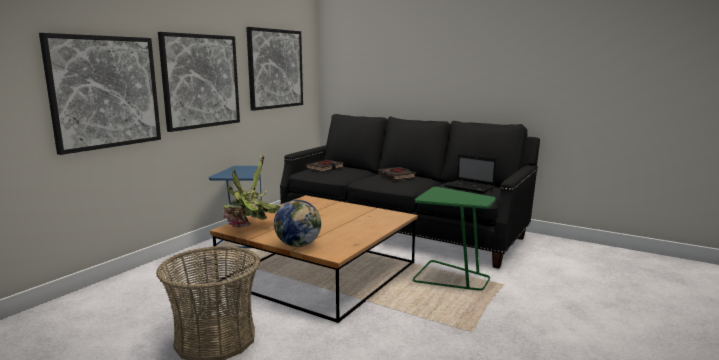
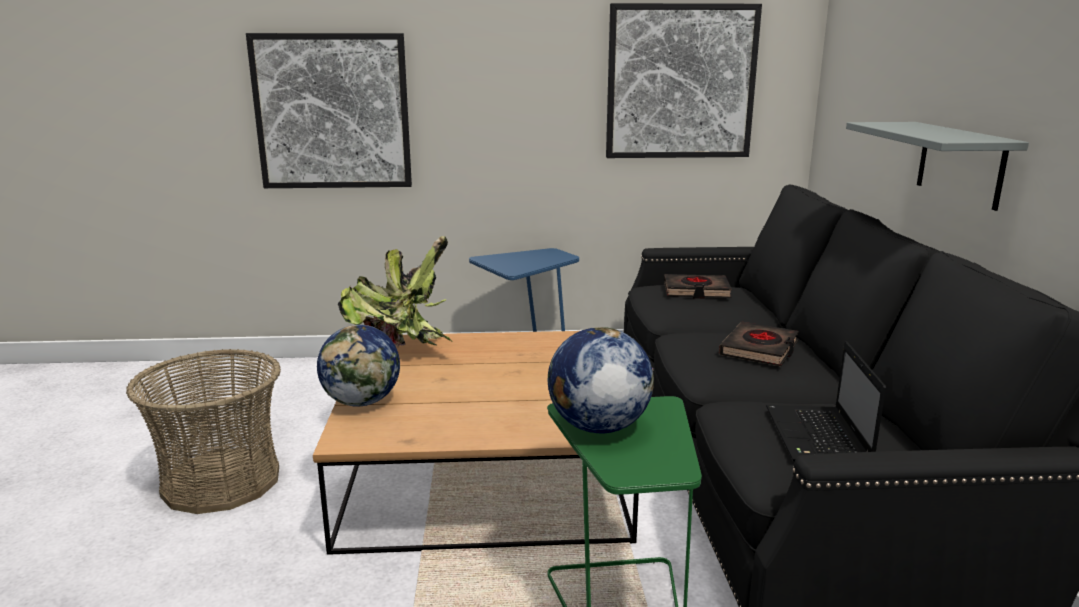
camera: 55 degrees right, 5 degrees up
(201, 81) = (498, 101): picture -> none
(430, 92) = (960, 164): none -> grey shelf
(444, 198) = (598, 427): none -> globe

